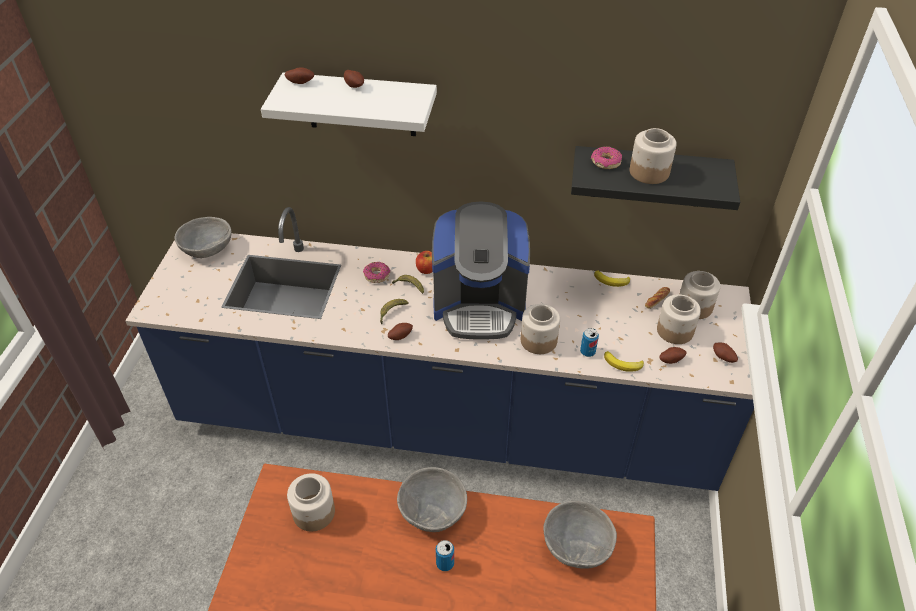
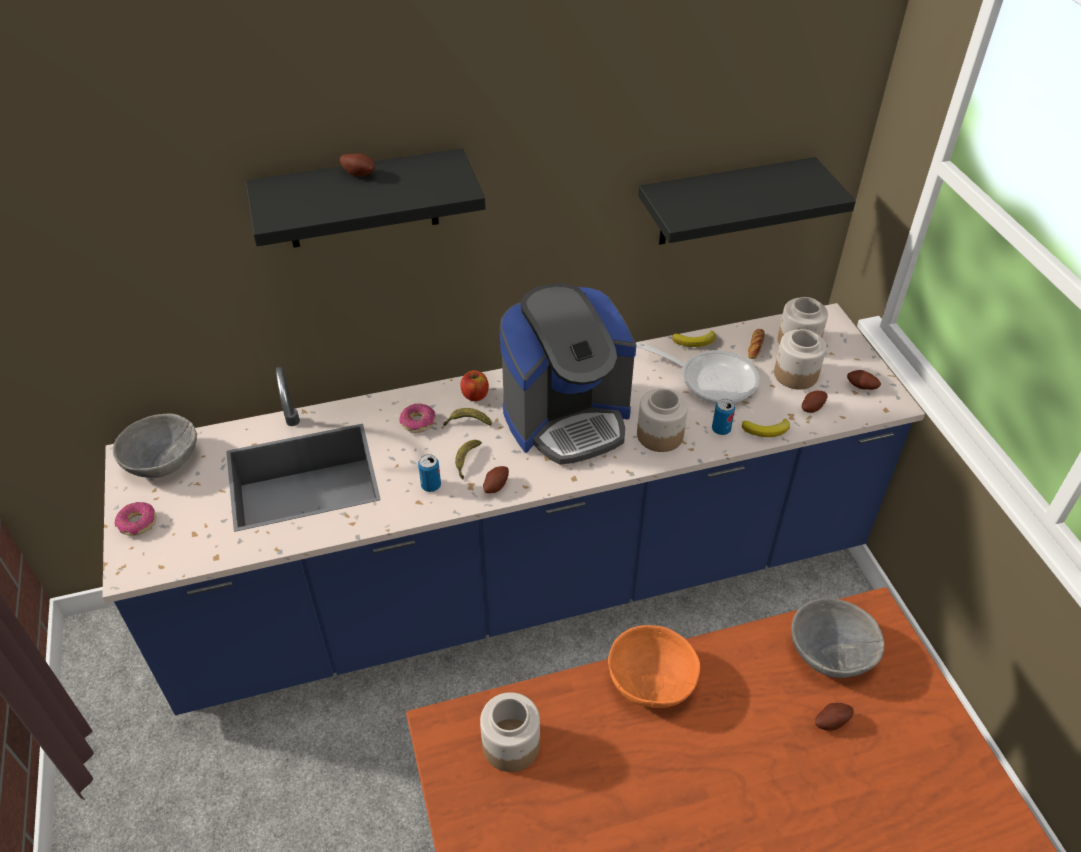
camera: 25 degrees left, 0 degrees up
(300, 82) = (282, 186): potato -> potato (830, 721)
(361, 105) = (361, 199): white shelf -> black shelf
(432, 510) = (650, 681): grey bowl -> orange bowl
(445, 563) = (704, 736): can -> can (431, 485)
(605, 162) = (686, 195): donut -> donut (137, 523)
(605, 313) = (711, 379): none -> frying pan
(648, 172) = (740, 193): jar -> none

